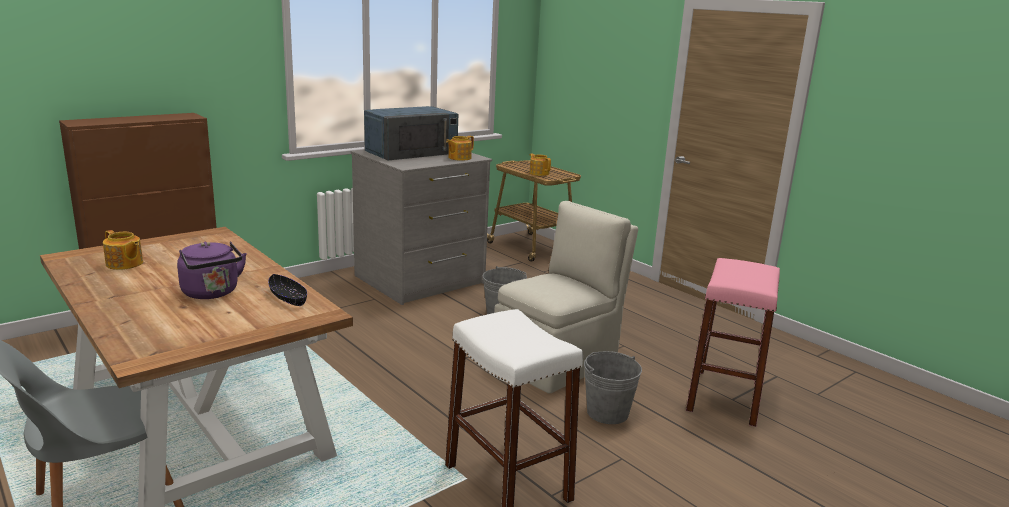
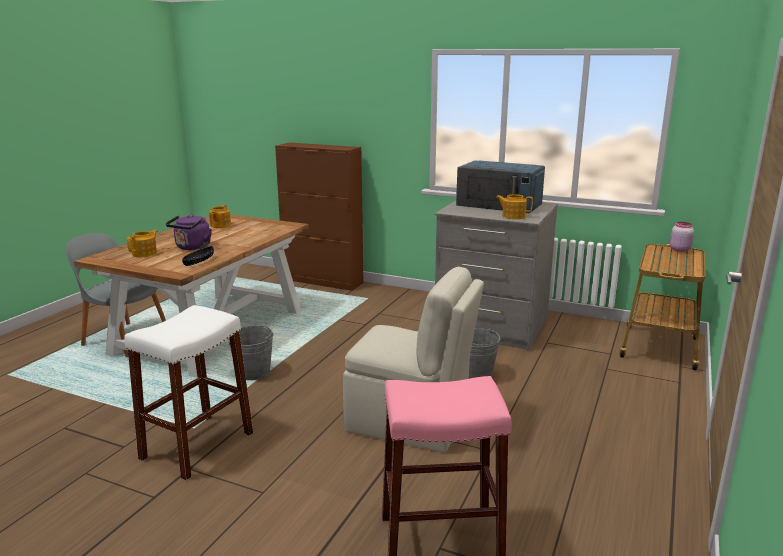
camera: 65 degrees right, 0 degrees up
(521, 163) = (679, 249): none -> pink jar
(539, 173) = (659, 261): teapot -> teapot (145, 253)
(607, 412) = (338, 468): grey bucket -> grey bucket (253, 373)

